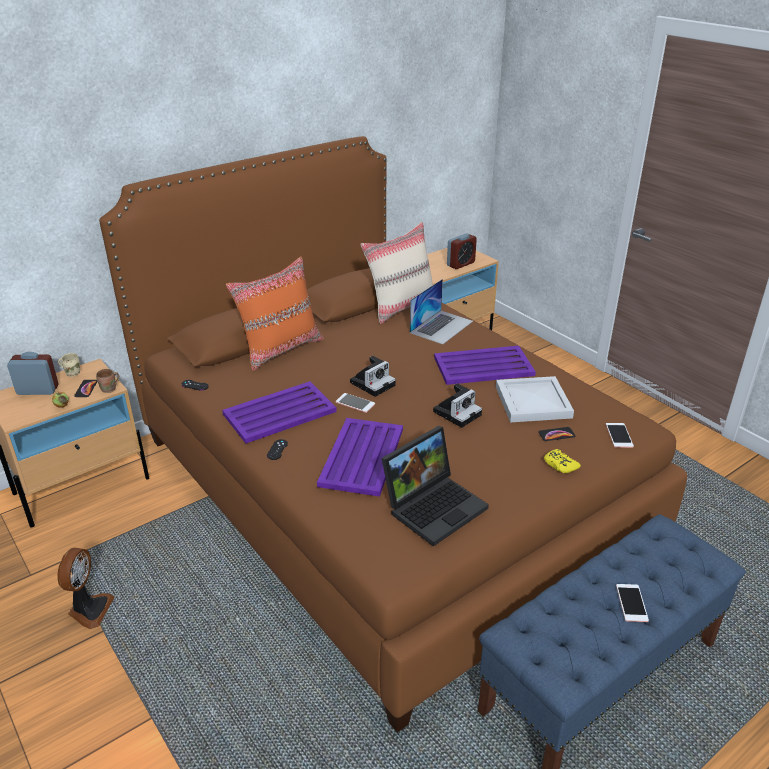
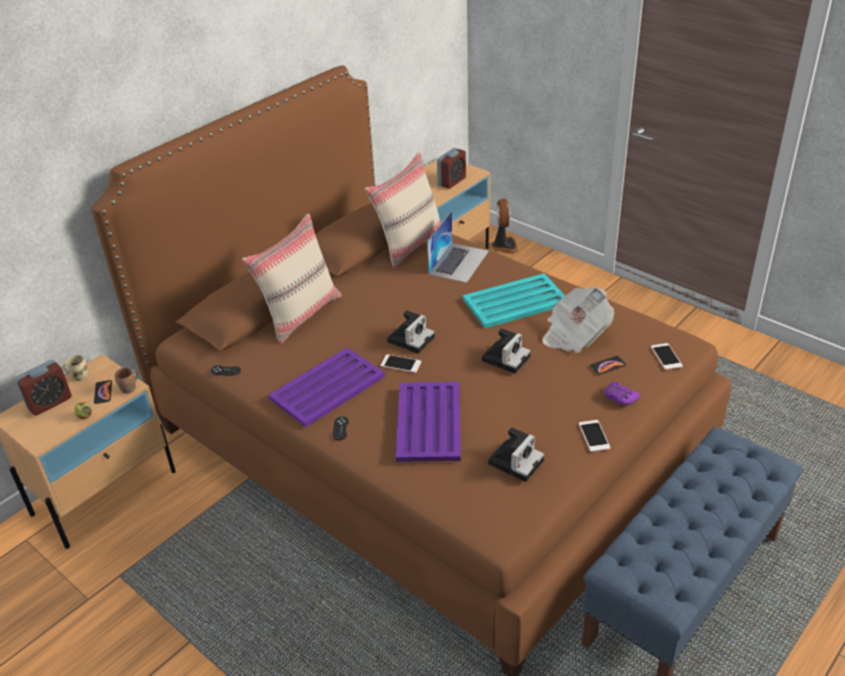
camera: 10 degrees left, 5 degrees up
(38, 390) = (49, 402): alarm clock -> alarm clock turned 150 degrees clockwise
(89, 609) = (166, 623): fan -> fan (504, 246)
(281, 349) = (300, 314): orange pillow -> beige pillow
(434, 505) = (516, 460): laptop -> camera
(484, 366) = (516, 302): purple tray -> turquoise tray
(532, 402) = (575, 335): white tray -> newspaper
(560, 465) = (620, 397): yellow game controller -> purple game controller
(631, 603) = (712, 519): phone -> phone (594, 436)

